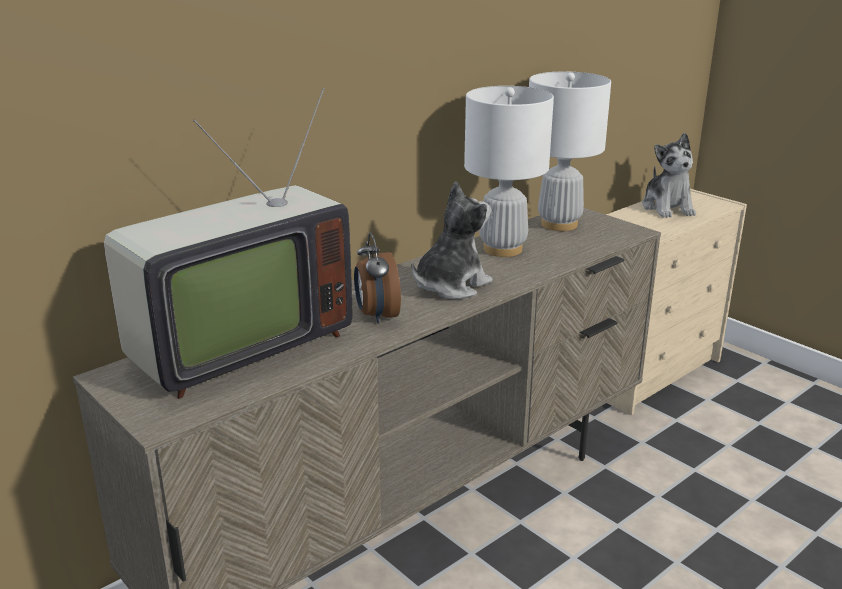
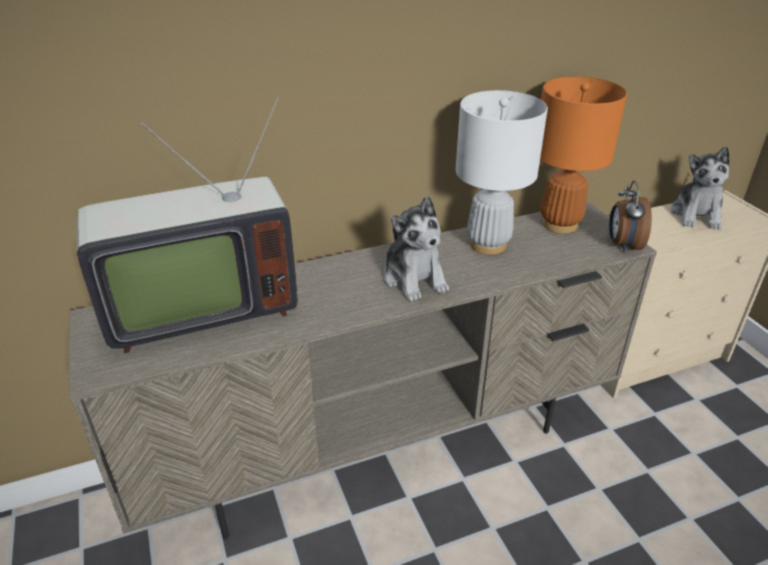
camera: 20 degrees right, 10 degrees up
(376, 315) = (330, 299): alarm clock -> alarm clock (622, 245)
(450, 286) = (414, 278): plush toy -> plush toy turned 90 degrees clockwise
(559, 224) = (560, 224): white table lamp -> orange table lamp

